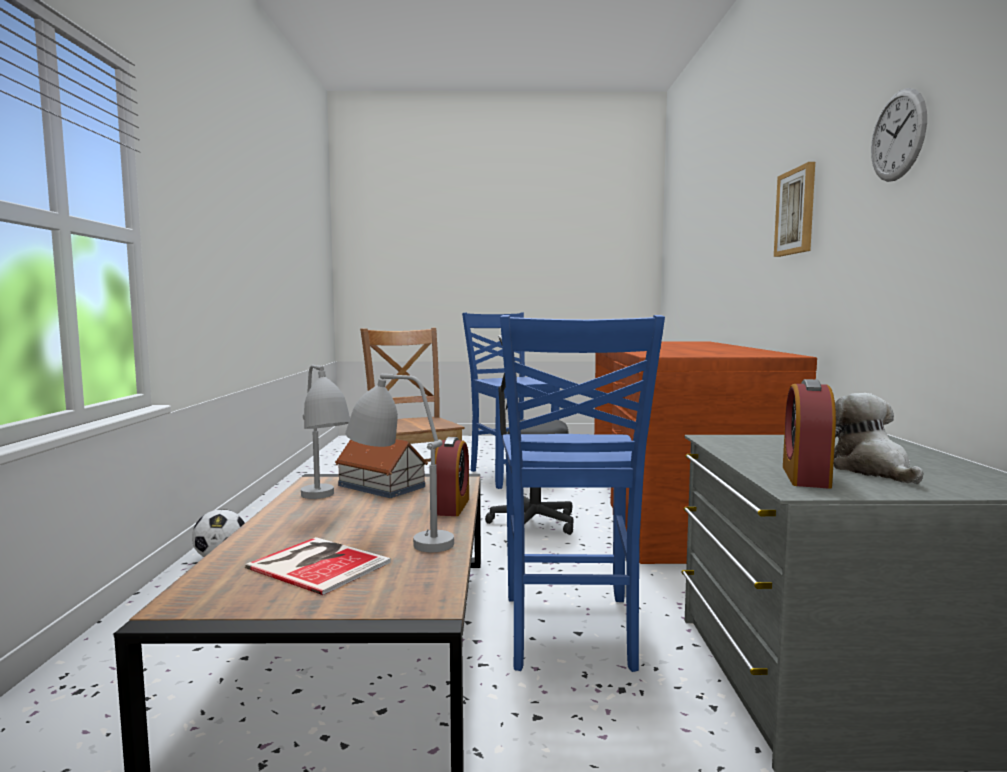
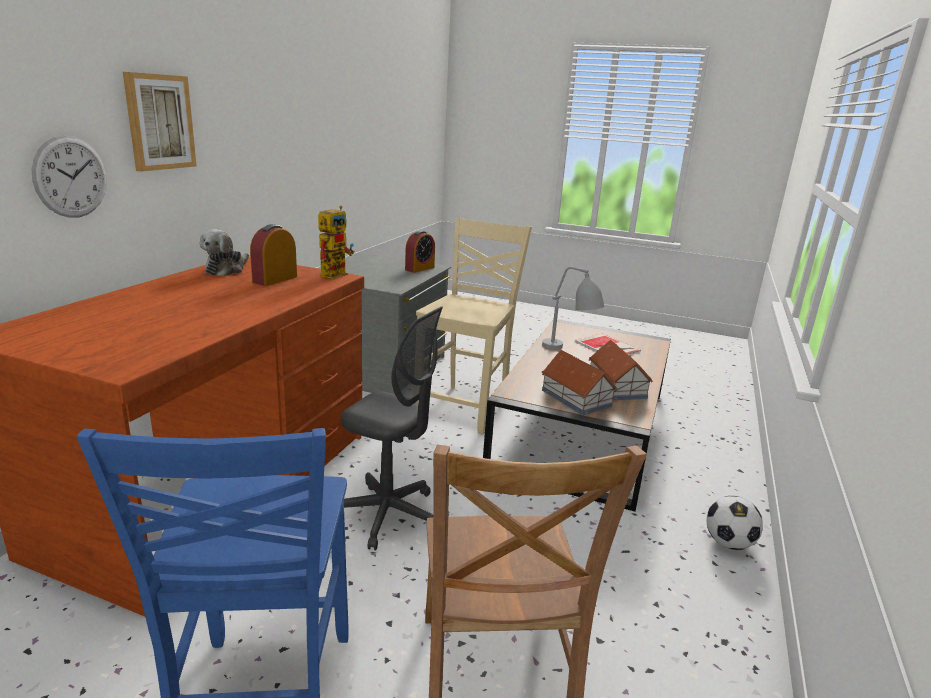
camera: 160 degrees left, 15 degrees up
(324, 504) = (616, 386): grey table lamp -> toy house
(452, 506) = (531, 367): alarm clock -> alarm clock (275, 279)
(569, 633) = (465, 407): blue chair -> beige chair
(668, 356) = (336, 273): none -> toy robot
(871, 470) = (386, 266): plush toy -> plush toy (226, 270)
(898, 135) = (267, 92): wall clock -> wall clock (70, 177)

